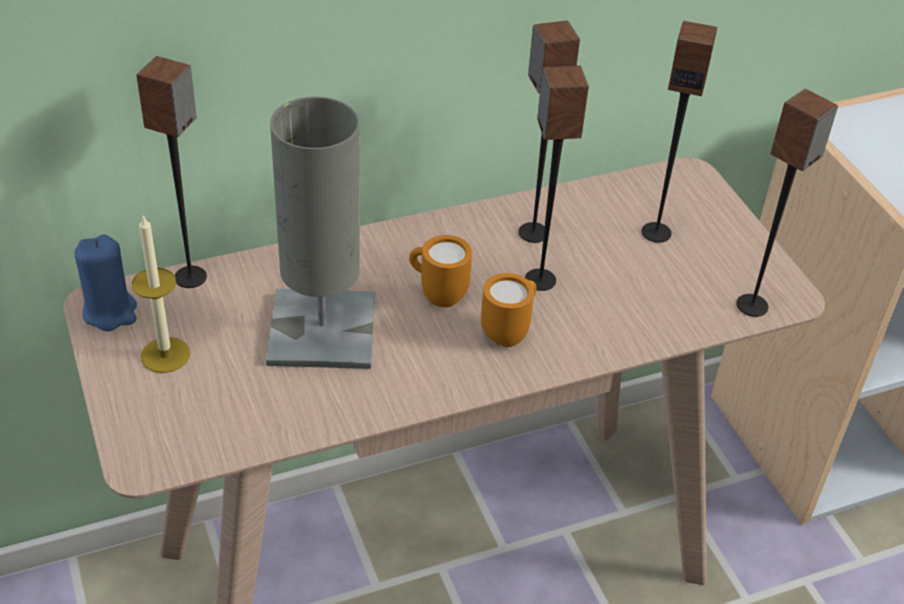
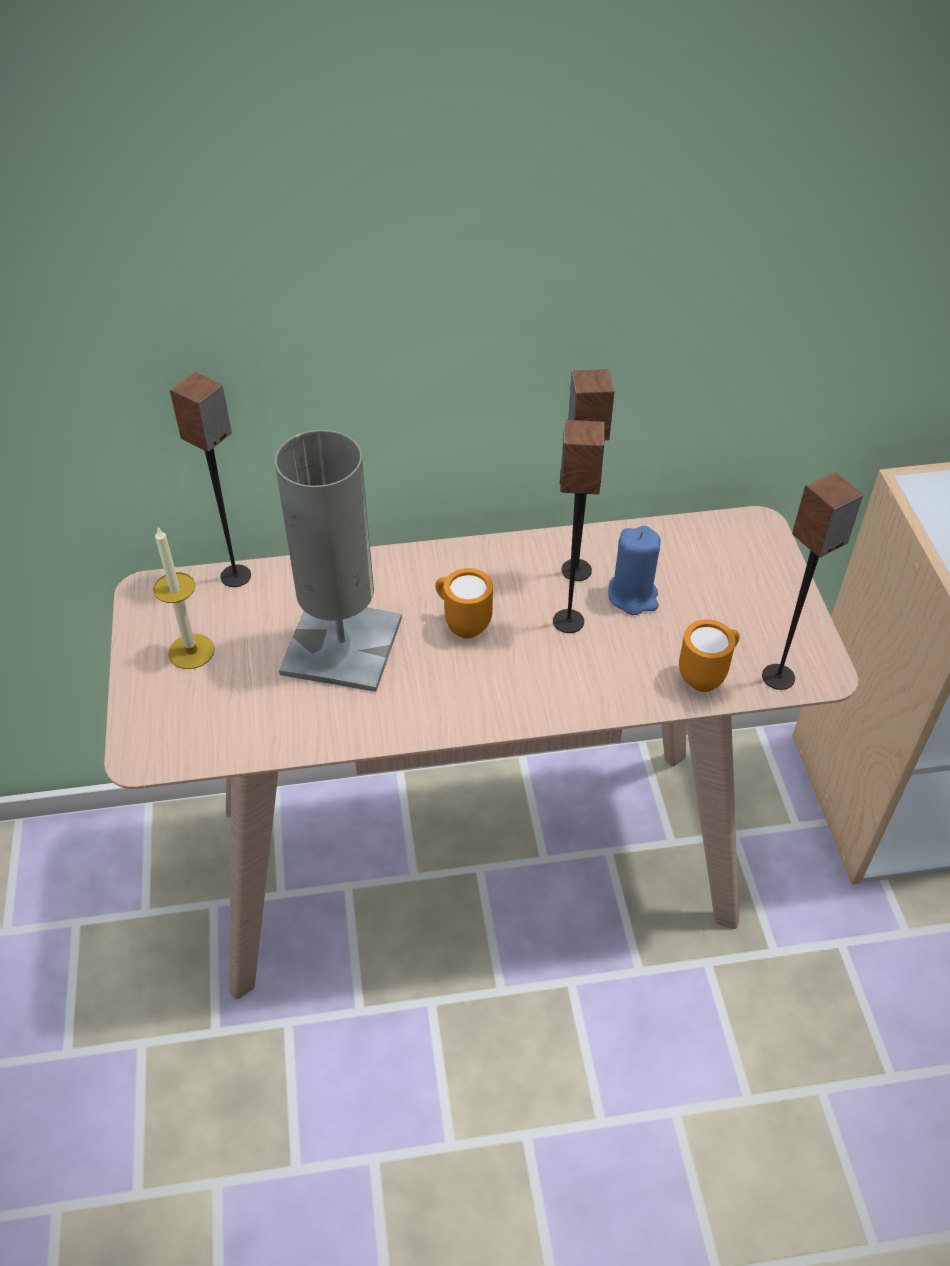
camera: 15 degrees right, 5 degrees up
(110, 312) = (154, 601): blue candle -> blue candle (633, 596)
(509, 332) = (520, 672): orange mug -> orange mug (706, 676)
(656, 232) = (702, 584): speaker -> none

